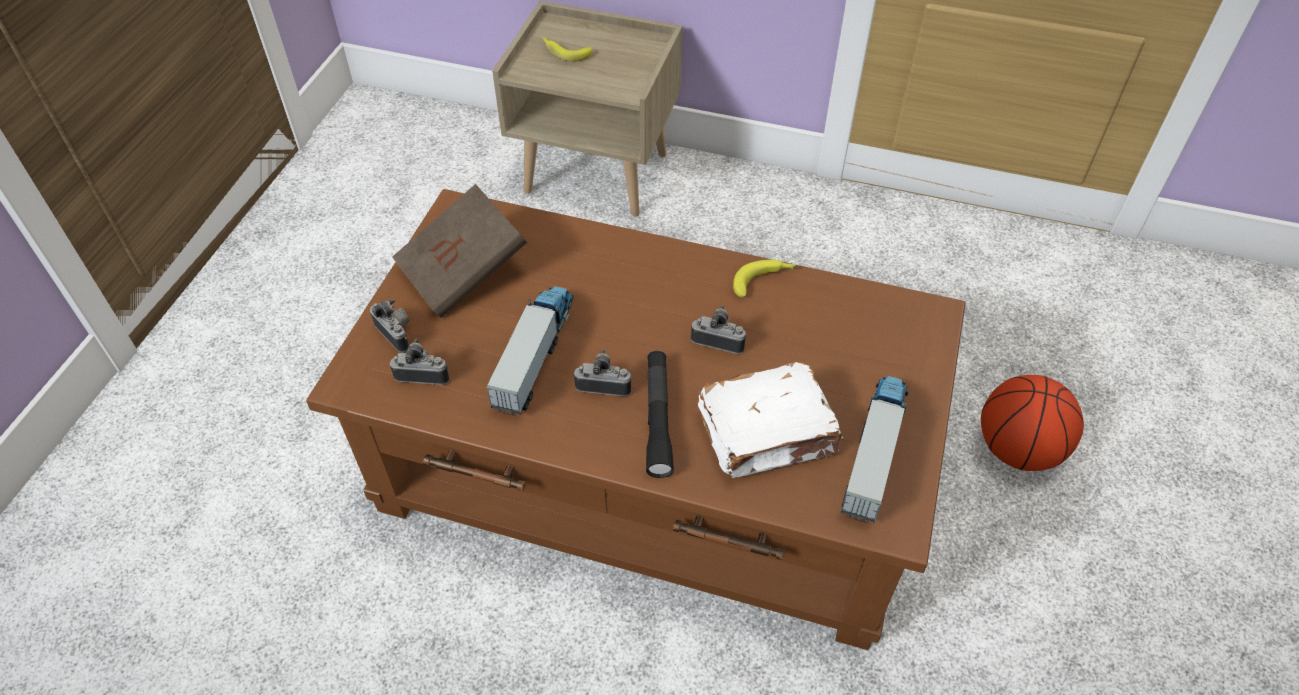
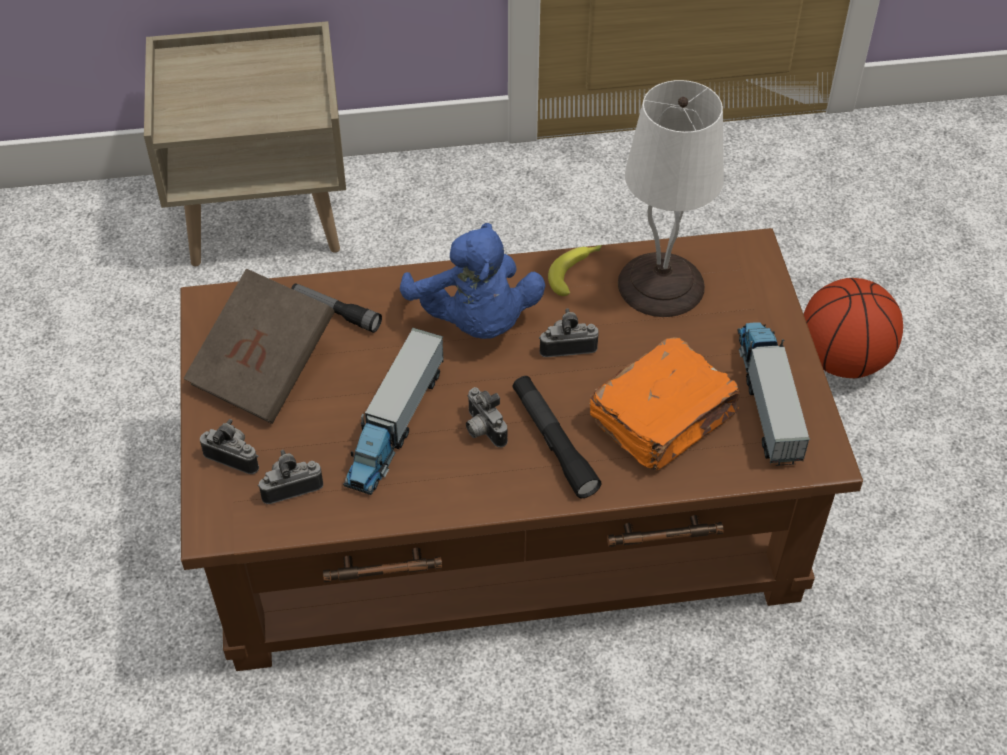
camera: 25 degrees left, 0 degrees up
(535, 354) = (395, 425): toy truck -> toy truck turned 150 degrees counterclockwise
(546, 247) = (335, 312): none -> flashlight
(564, 51) = (210, 89): banana -> none
(604, 385) = (482, 430): camera -> camera turned 105 degrees counterclockwise
(653, 292) = (475, 321): none -> blue plush toy
(768, 434) = (664, 419): white book -> orange book
(833, 318) = (662, 286): none -> white table lamp

